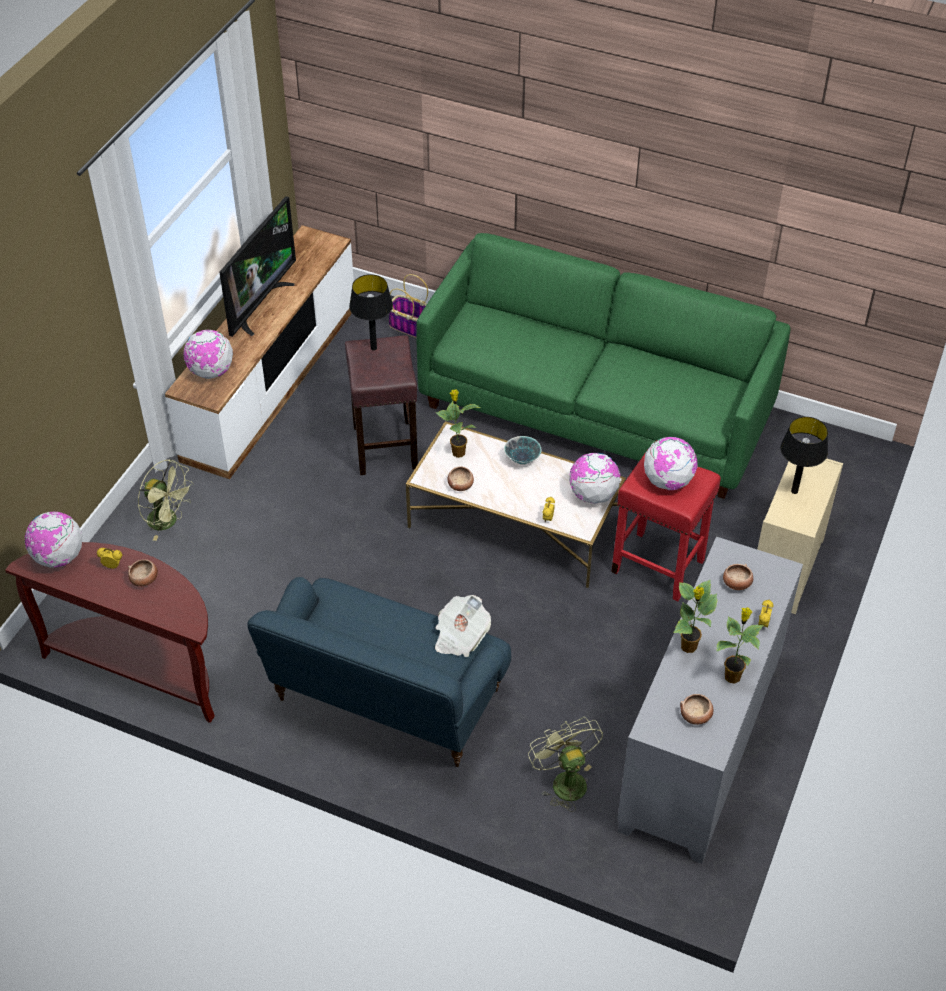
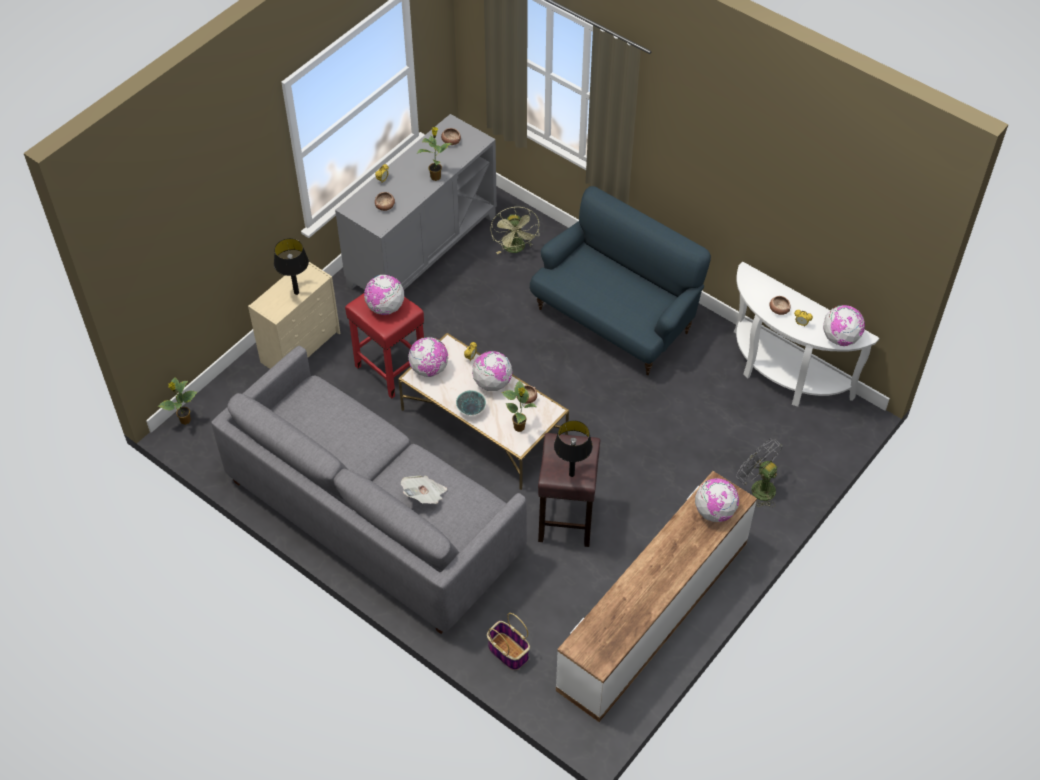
camera: 165 degrees left, 5 degrees up
(140, 668) = (783, 375): brown console table -> white console table
(168, 521) = (758, 487): green fan -> grey fan
(259, 305) = (662, 580): television -> none
(460, 636) = (563, 283): newspaper -> newspaper (425, 495)
(509, 494) = (492, 383): none -> globe
(596, 408) = (373, 517): green sofa -> grey sofa
(732, 675) = (418, 157): potted plant -> potted plant (185, 421)

